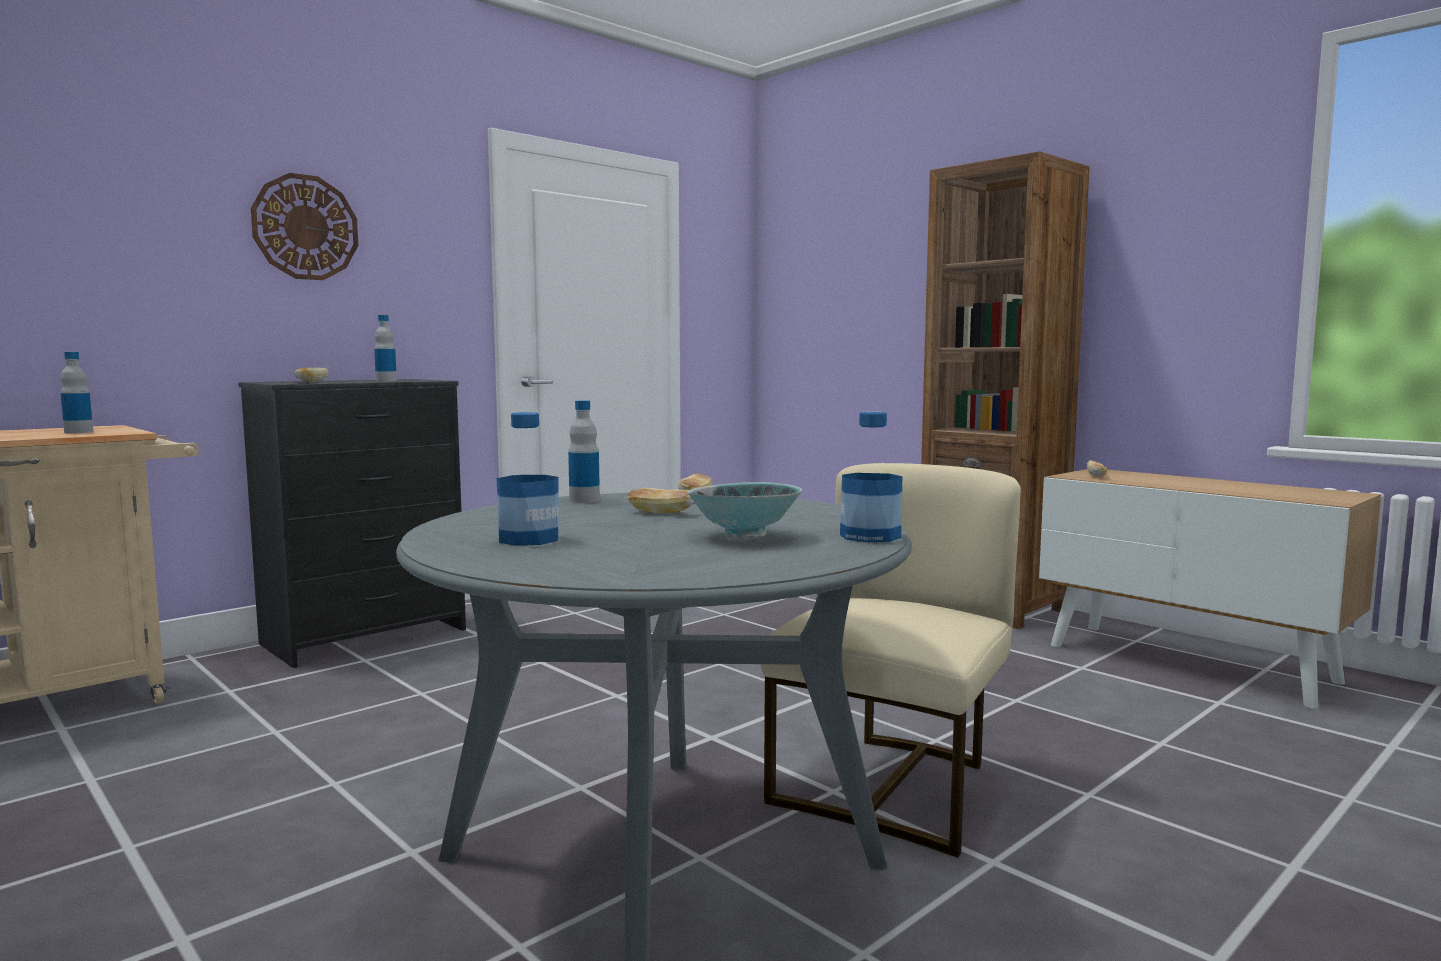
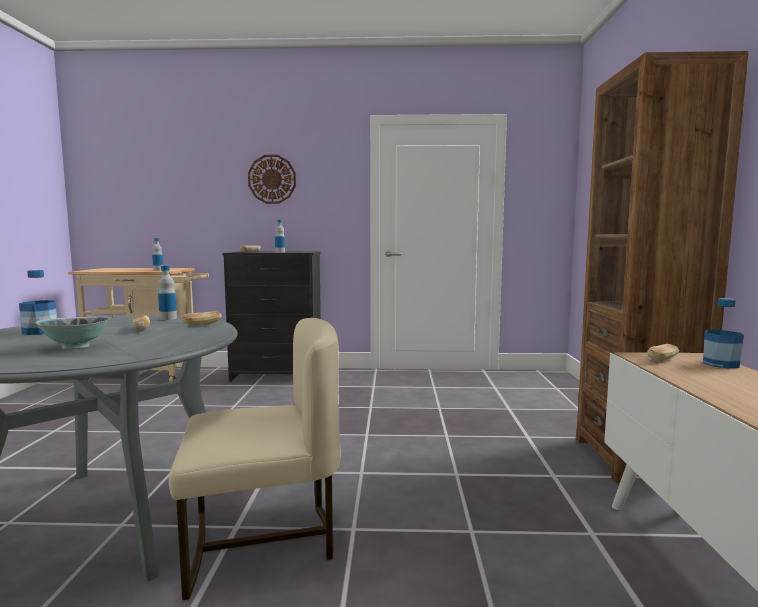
camera: 45 degrees right, 0 degrees up
(870, 536) = (100, 360): bottle -> bottle (720, 364)

